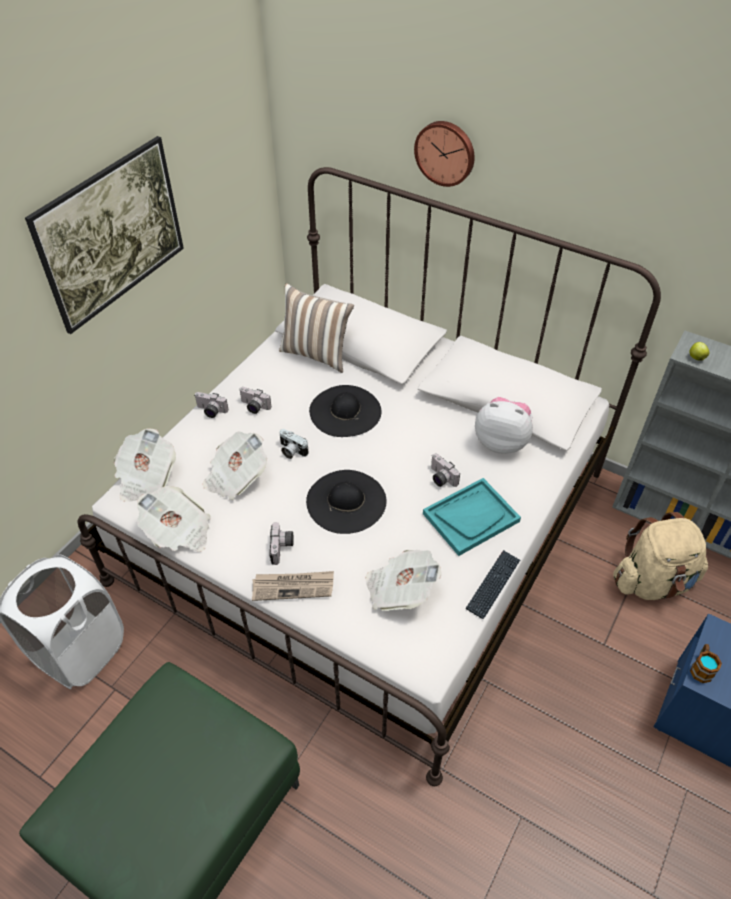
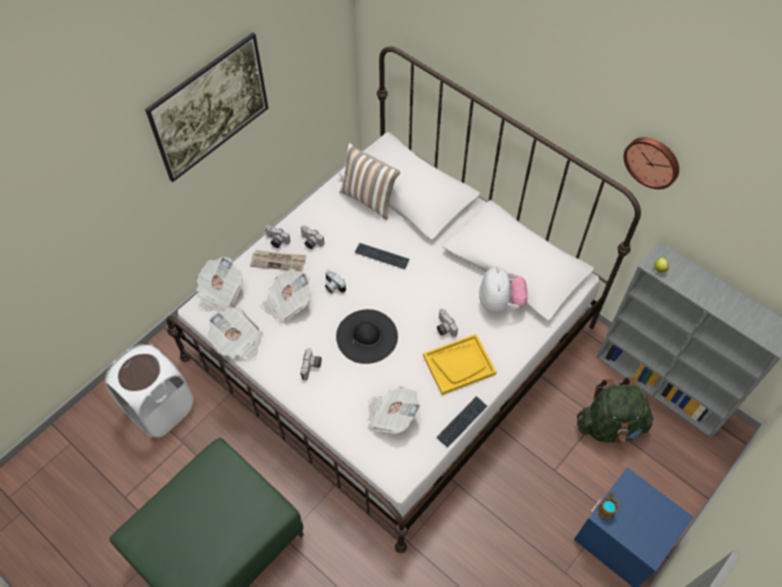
camera: 10 degrees right, 10 degrees up
(293, 586) = (314, 399): newspaper -> newspaper (278, 261)
(345, 411) = (381, 256): black hat -> keyboard
(445, 152) = (488, 63): wall clock -> wall clock (652, 161)
(471, 517) = (459, 364): turquoise tray -> yellow tray
(501, 441) = (500, 302): plush toy -> plush toy turned 60 degrees clockwise
(652, 581) = (610, 425): beige backpack -> green backpack

